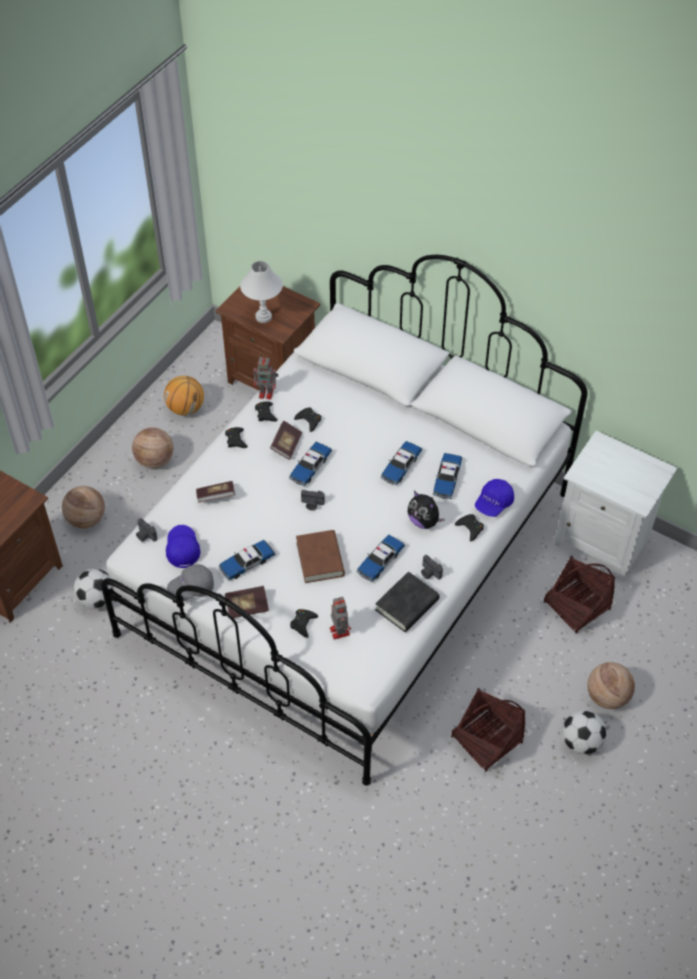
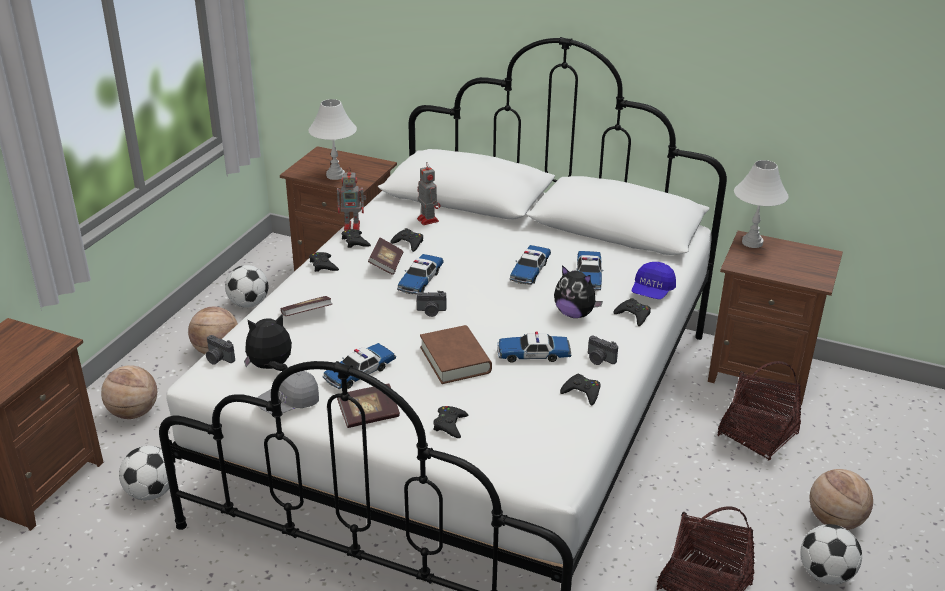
camera: 10 degrees left, 20 degrees down
(183, 549) = (271, 367): blue cap -> plush toy
(186, 408) = (249, 303): basketball -> football
(339, 630) = (501, 426): toy robot -> toy robot (427, 219)
(380, 561) = (533, 354): toy car -> toy car turned 60 degrees clockwise
(407, 605) = (582, 392): black book -> black game controller
(603, 448) = (752, 242): none -> white table lamp
(603, 540) = (760, 372): white nightstand -> brown nightstand

